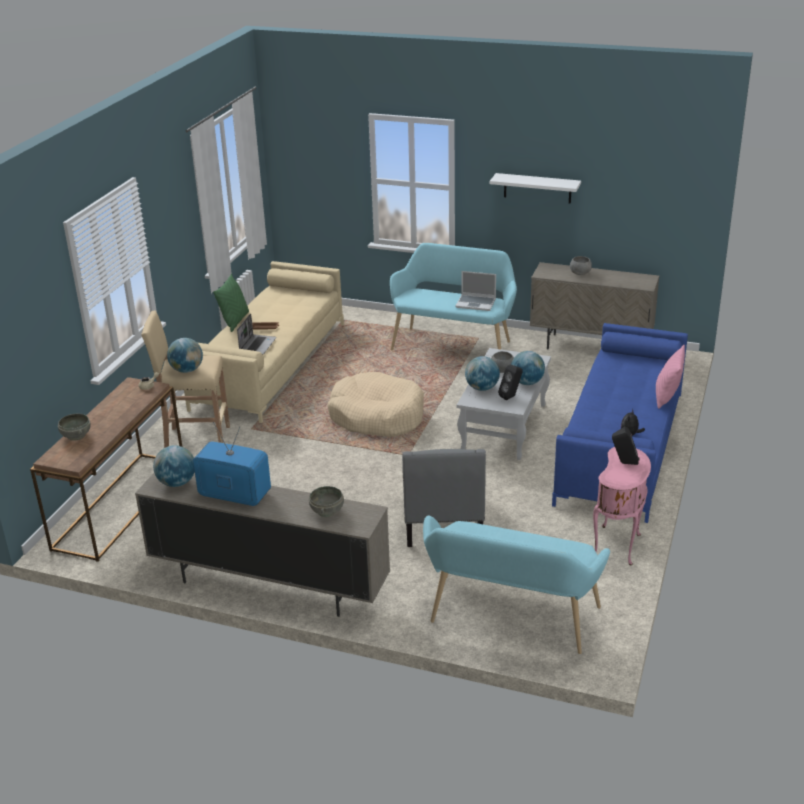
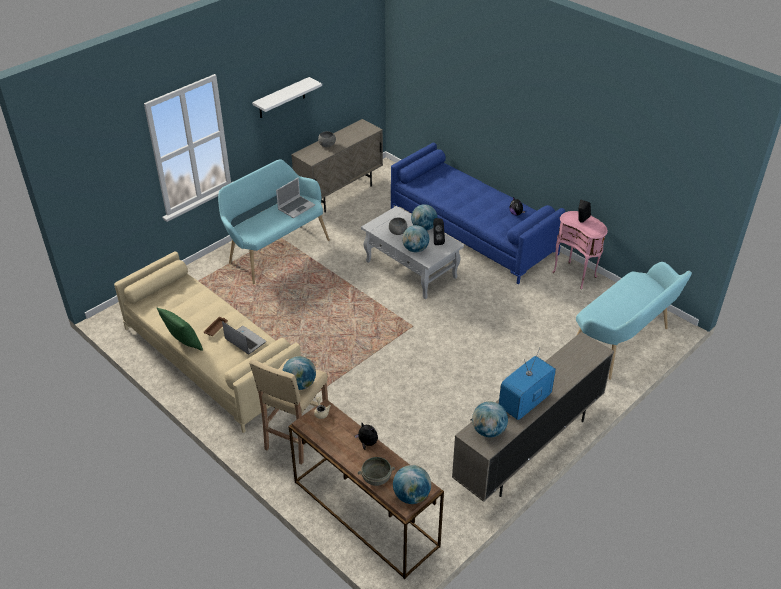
camera: 65 degrees left, 10 degrees up
(61, 459) = (411, 496): none -> globe
(119, 419) = (367, 443): none -> plush toy
(327, 511) = (572, 360): grey bowl -> none
(377, 416) = (346, 324): beige dog bed -> none
(442, 518) = (501, 336): grey armchair -> none
(667, 397) = (484, 183): pink pillow -> none

